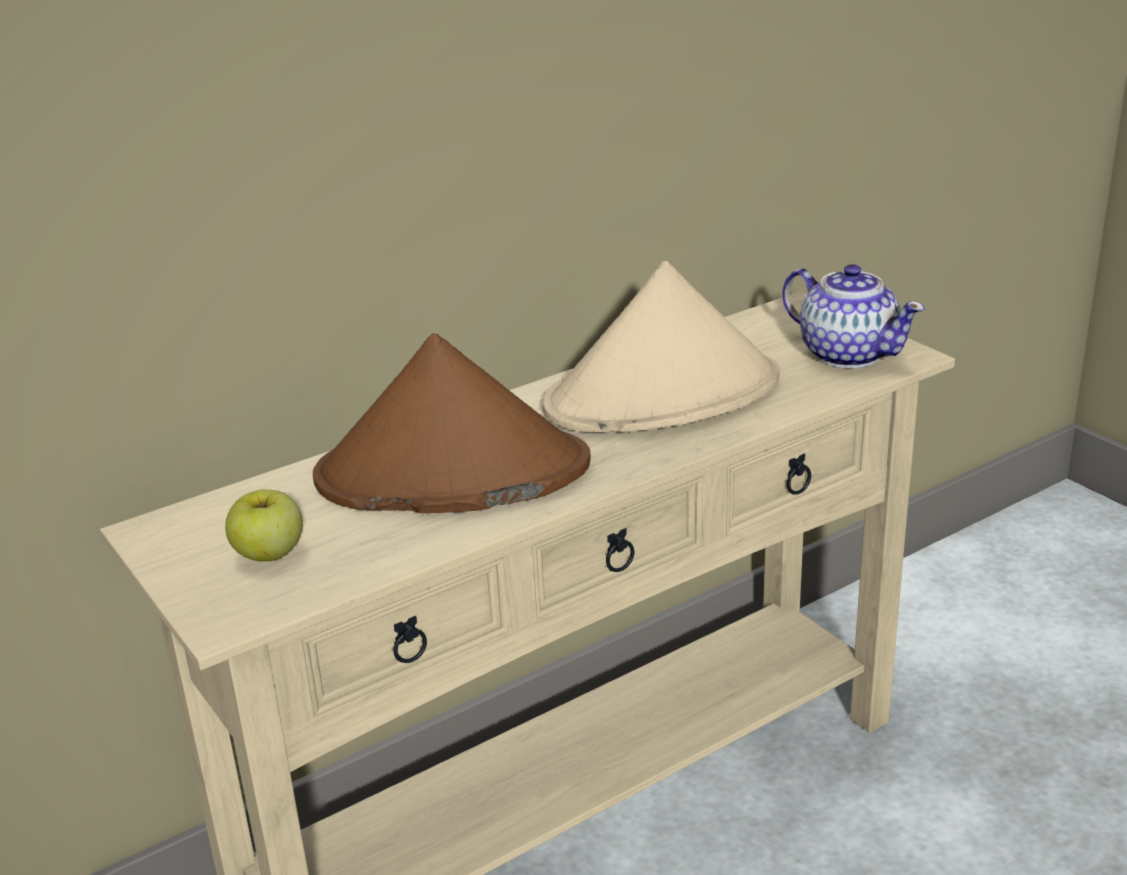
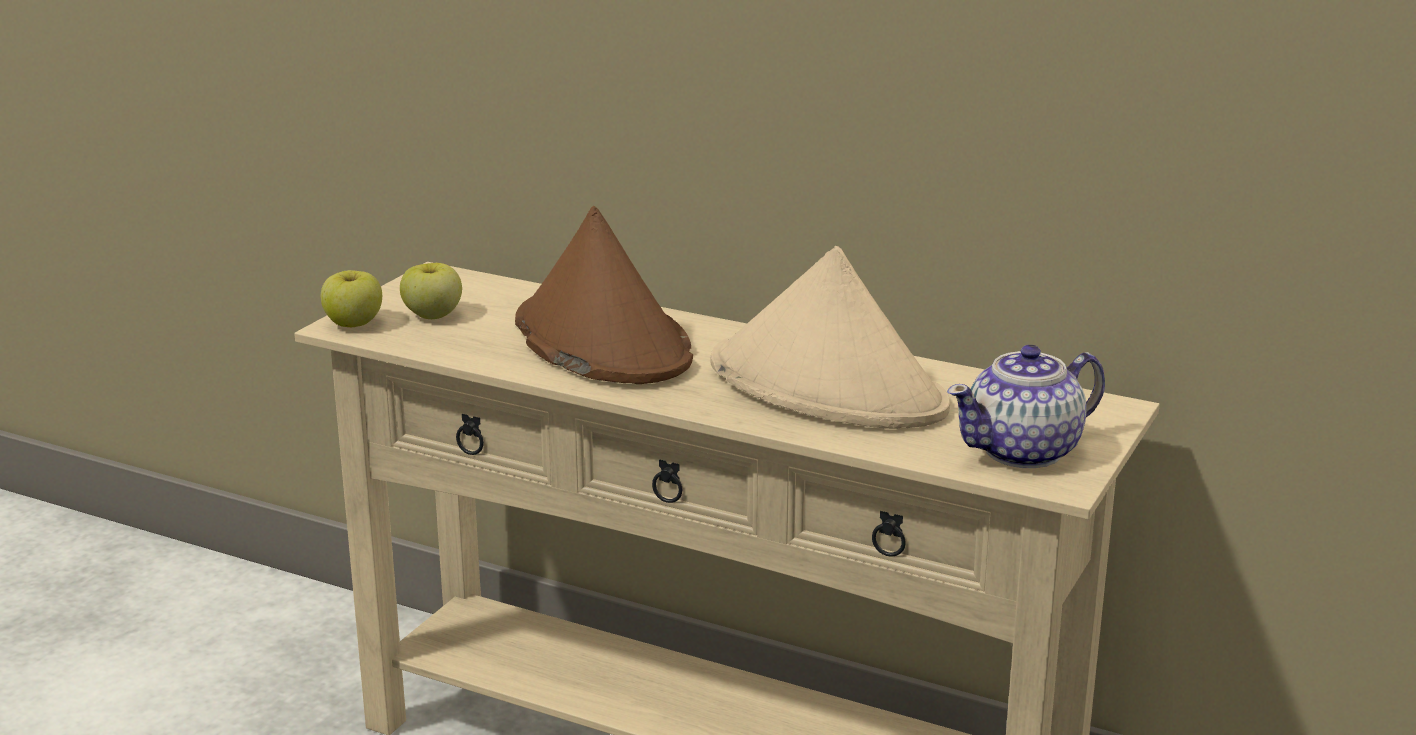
camera: 60 degrees right, 5 degrees down
(229, 610) = (354, 324): none -> apple
(847, 353) = (1025, 451): teapot -> teapot turned 45 degrees clockwise

